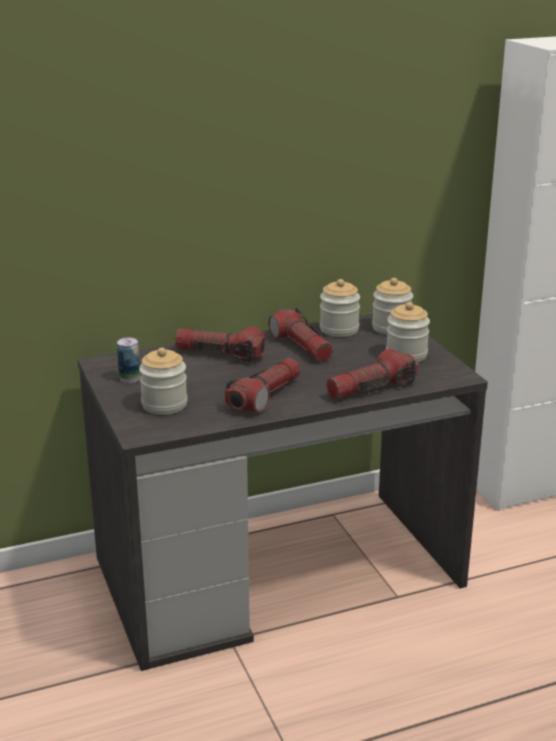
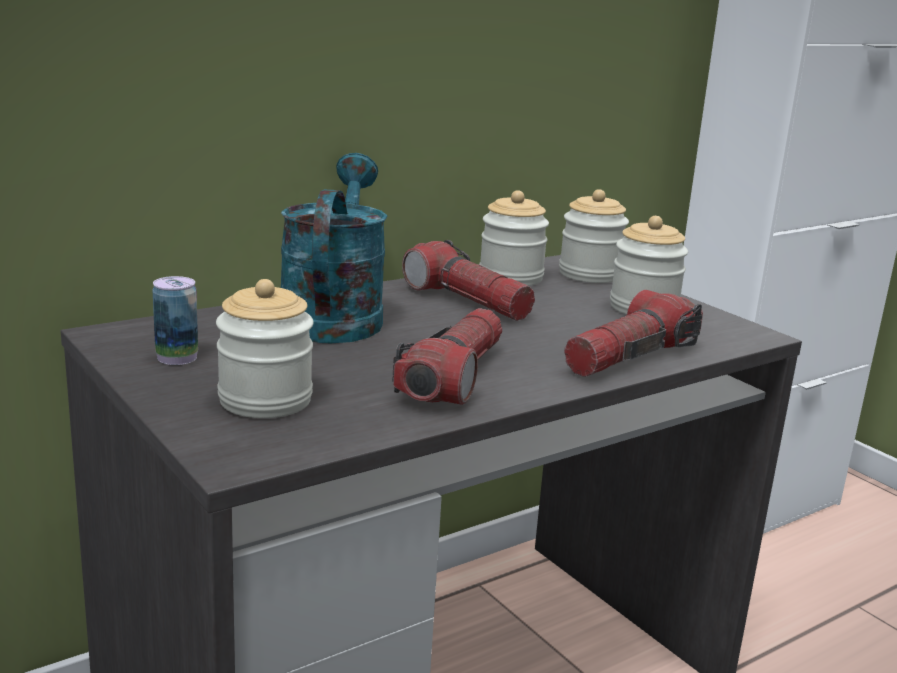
camera: 15 degrees left, 5 degrees down
(220, 354) = (334, 315): flashlight -> turquoise watering can

